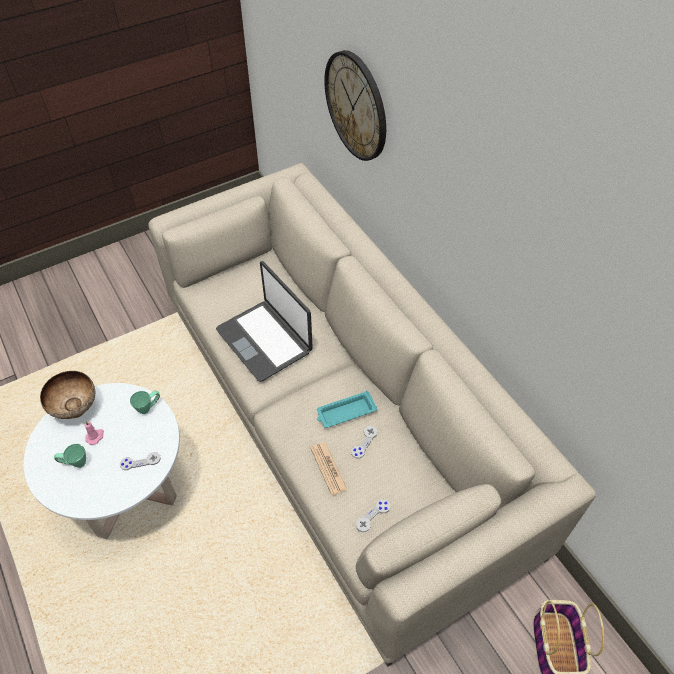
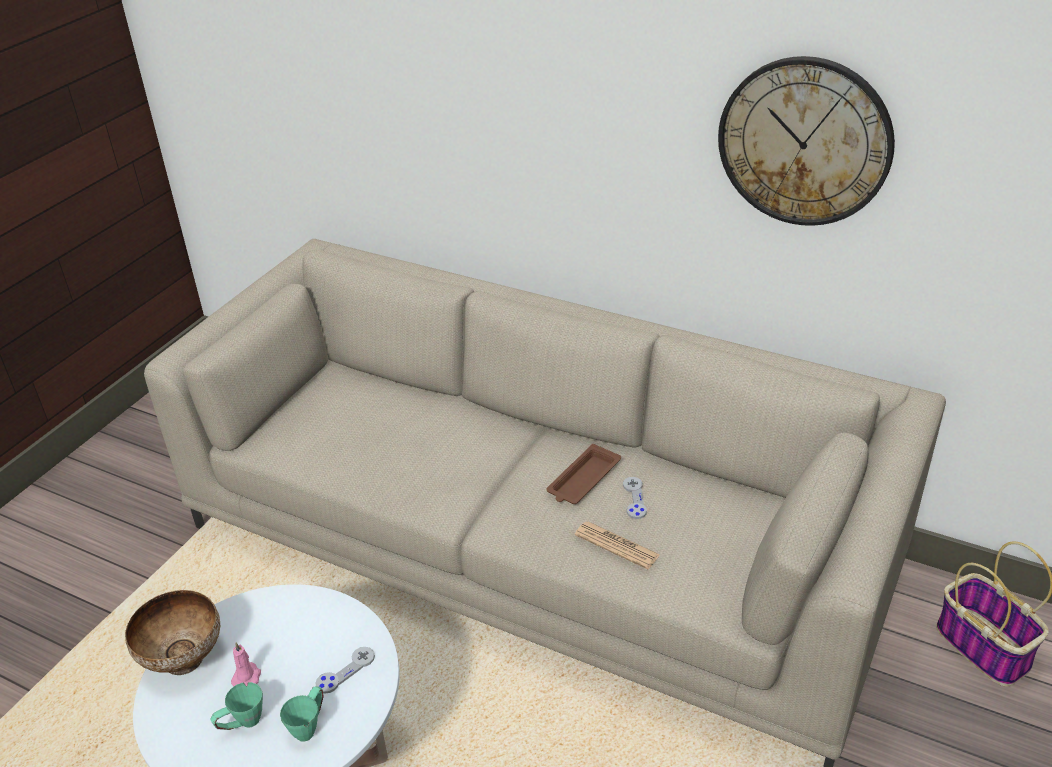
camera: 30 degrees left, 15 degrees down
(148, 407) = (301, 604): green mug -> green mug (309, 726)
(265, 340) = (409, 454): laptop -> none
(345, 412) = (583, 480): turquoise tray -> brown tray
(356, 106) = (410, 96): wall clock -> wall clock (804, 142)
(373, 516) = (715, 565): grey game controller -> none

